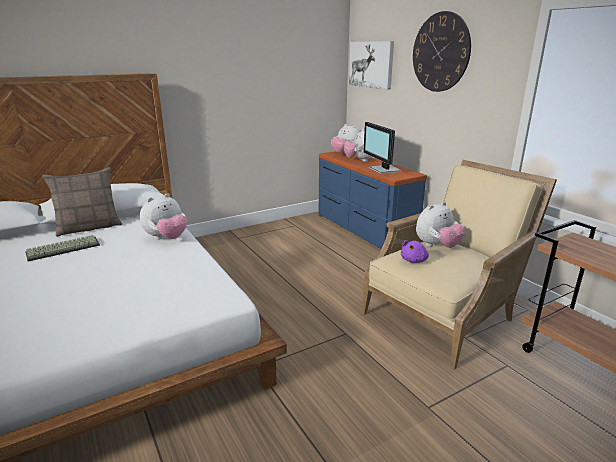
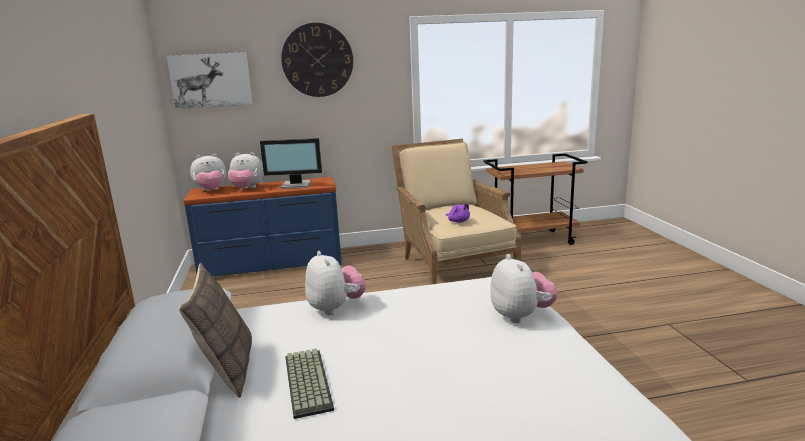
camera: 70 degrees left, 5 degrees down
(437, 246) = (437, 212): plush toy -> plush toy (521, 316)

